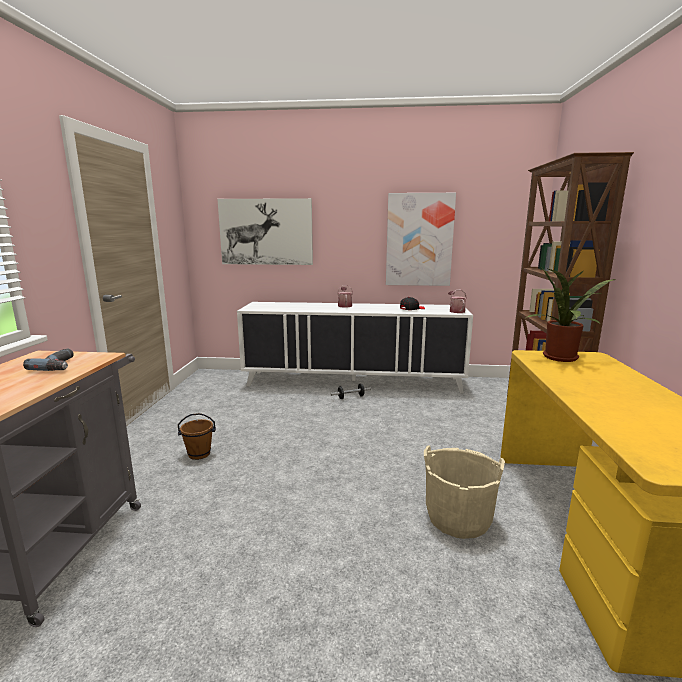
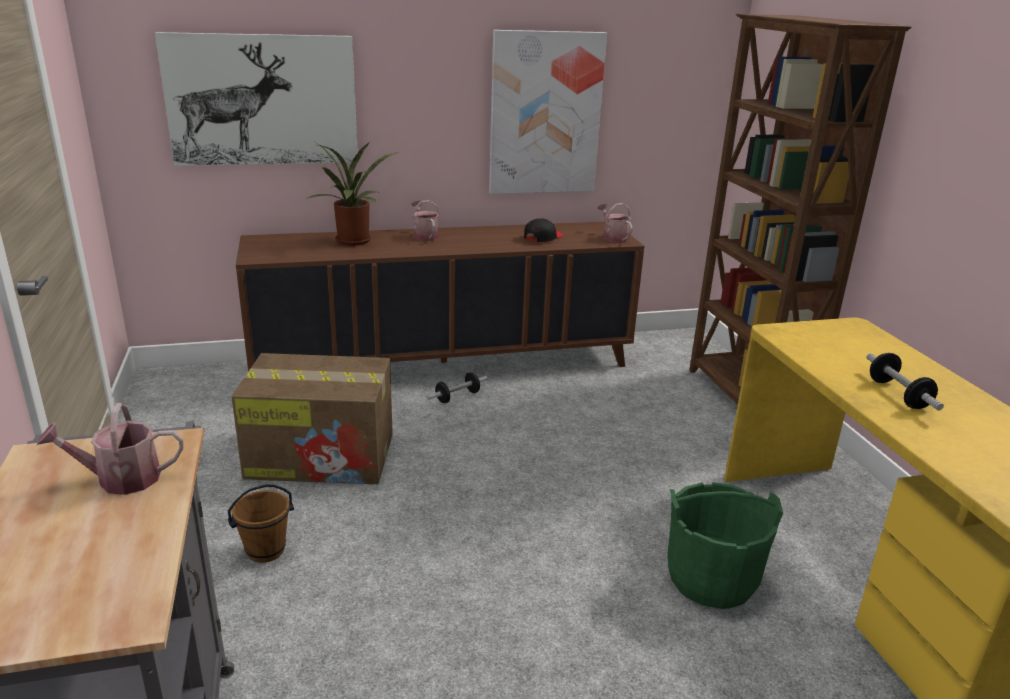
camera: 20 degrees left, 10 degrees up
(61, 365) = (120, 479): power drill -> watering can
(259, 415) = (323, 456): none -> cardboard box
(353, 382) = (444, 365): white cabinet -> brown cabinet
(458, 517) = (711, 578): beige bucket -> green bucket
(562, 359) = (823, 337): potted plant -> potted plant (354, 242)
(599, 391) = (898, 395): none -> dumbbell

